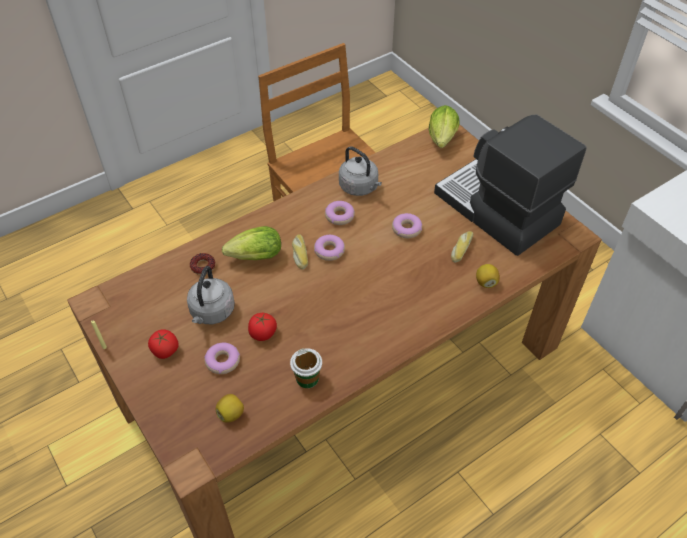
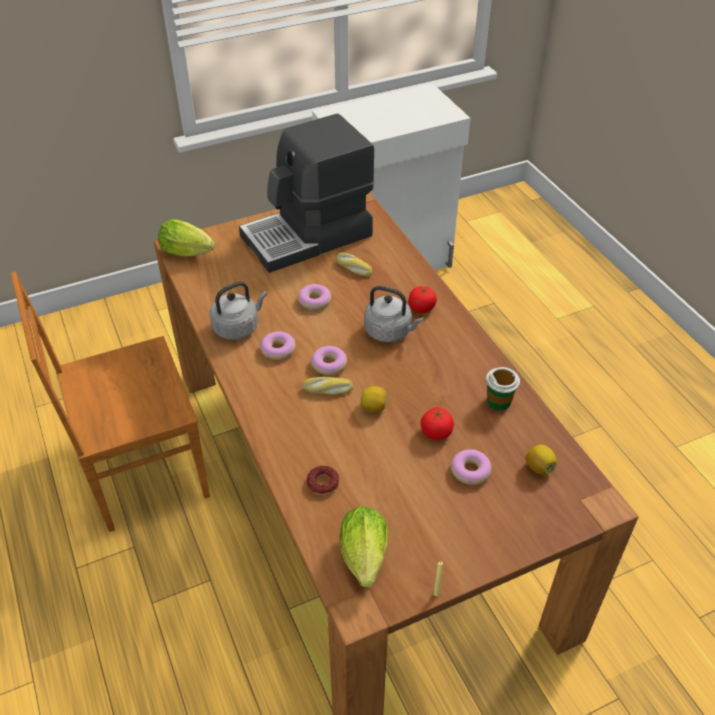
camera: 80 degrees left, 5 degrees down
(165, 350) = (449, 526): tomato -> tomato (421, 308)
(211, 312) = (399, 477): grey kettle -> grey kettle (390, 332)
(253, 257) = (321, 432): lettuce -> lettuce (364, 561)
(486, 282) = (399, 261): lemon -> lemon (374, 407)

